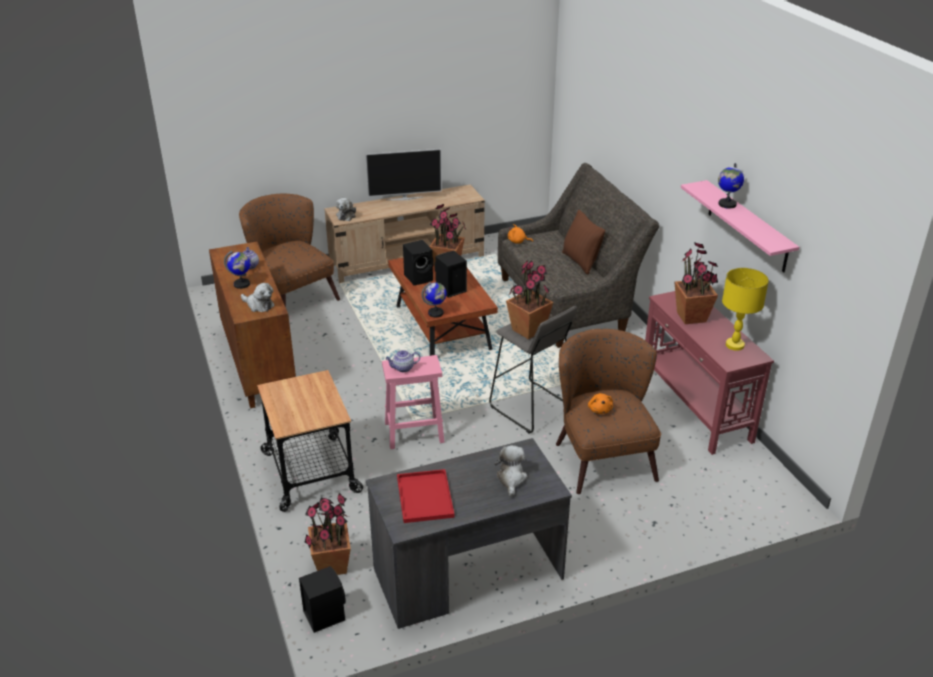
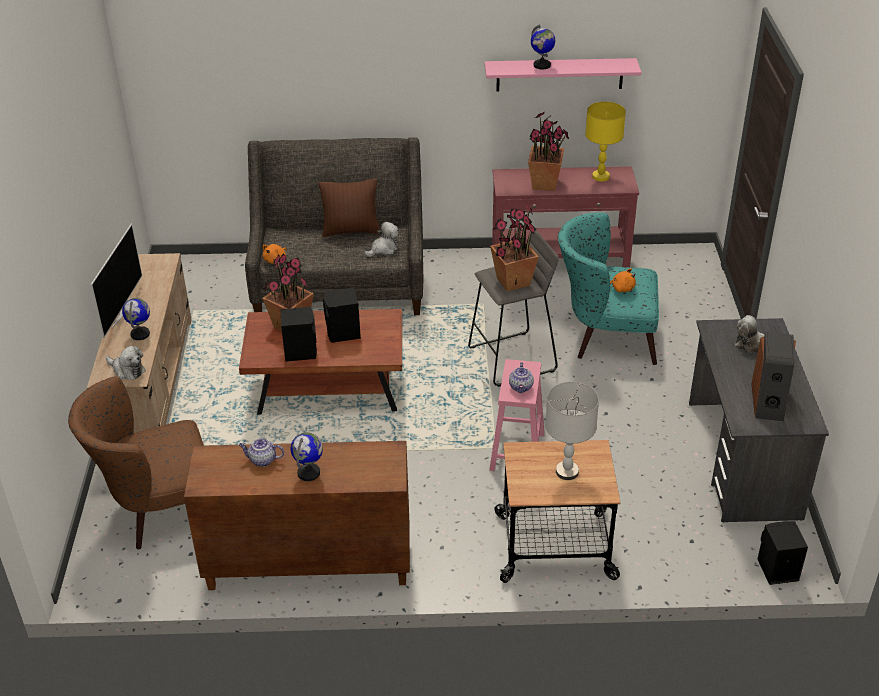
camera: 70 degrees left, 5 degrees up
(259, 305) = (373, 463): plush toy -> plush toy (383, 249)
(303, 405) = (567, 471): none -> grey table lamp
(331, 565) = (708, 553): potted plant -> none
(426, 498) = (769, 401): red tray -> speaker
(436, 313) = (388, 354): globe -> globe (140, 334)
(601, 454) = (605, 335): brown armchair -> turquoise armchair

